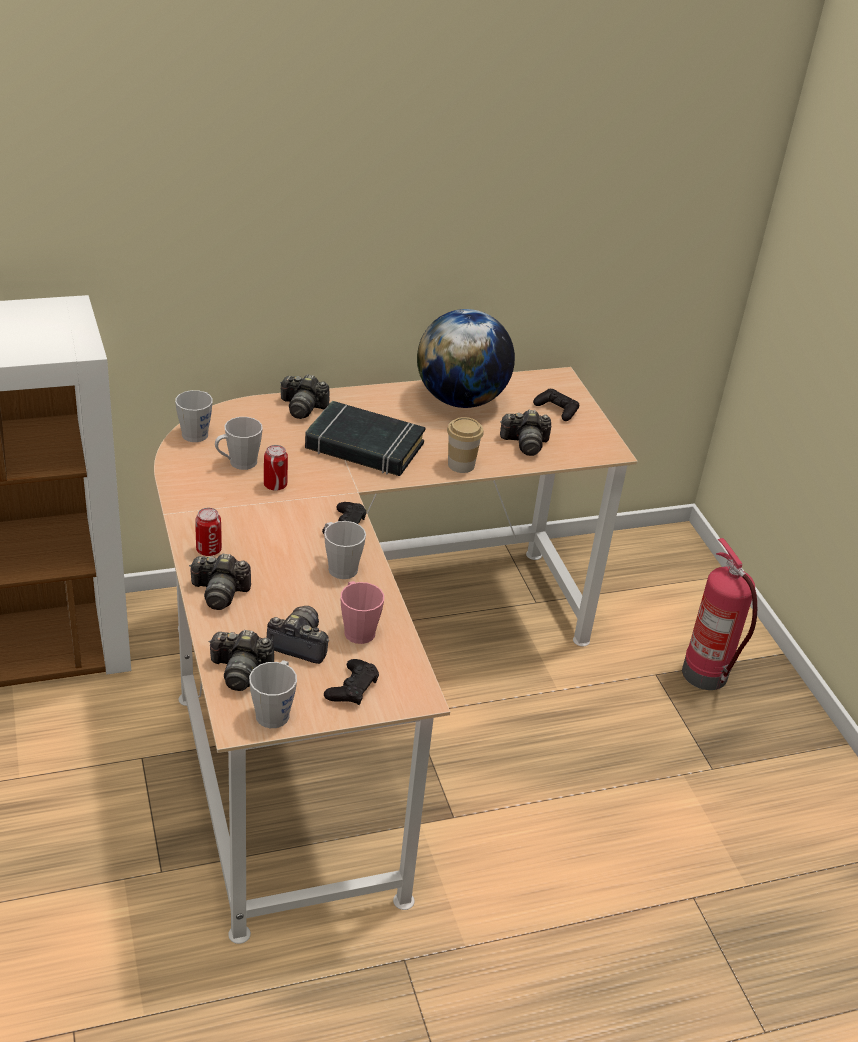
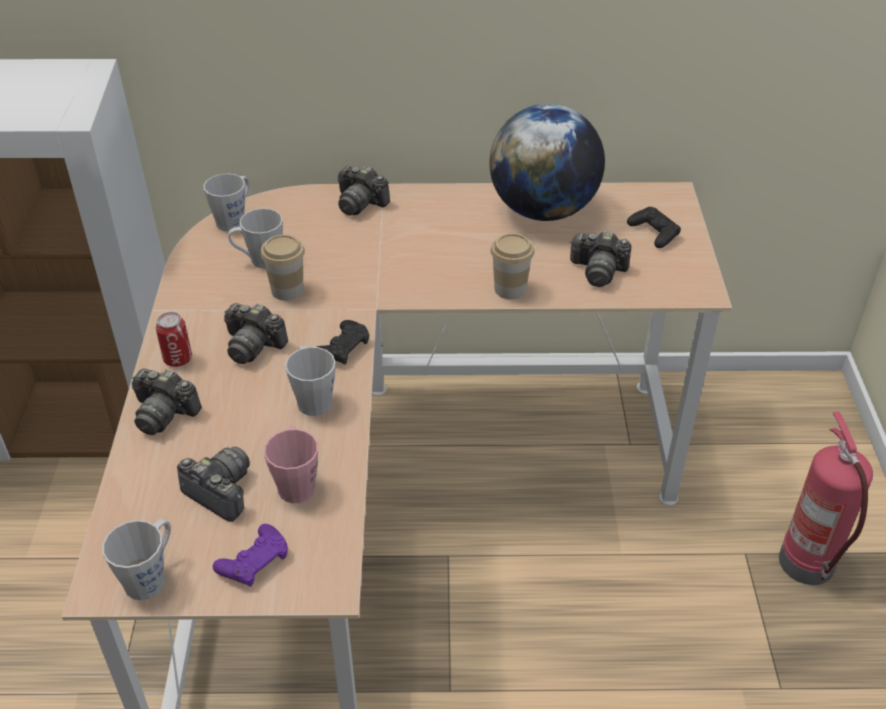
camera: 20 degrees right, 5 degrees up
(240, 671) = (138, 516): camera -> camera (253, 345)
(275, 485) = (287, 290): can -> cup
(352, 688) = (254, 561): black game controller -> purple game controller
(364, 446) = (407, 255): black book -> none

